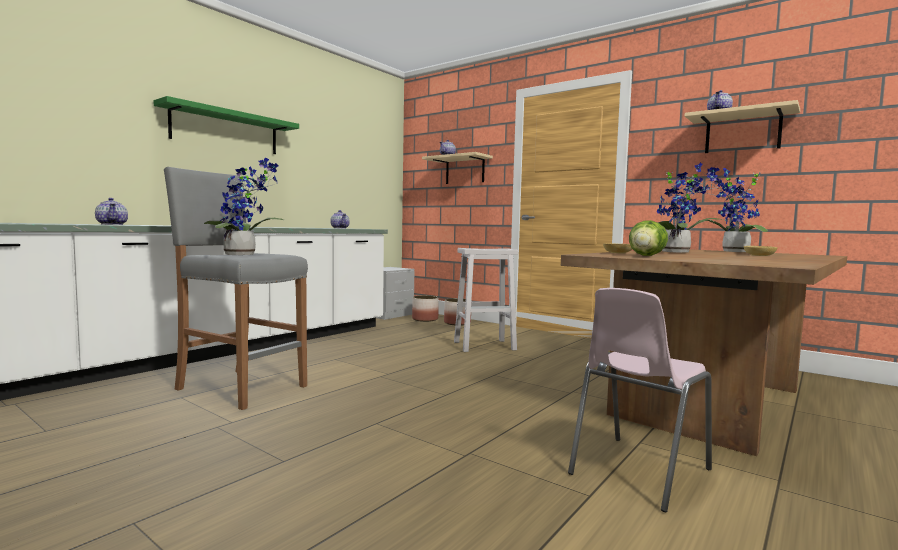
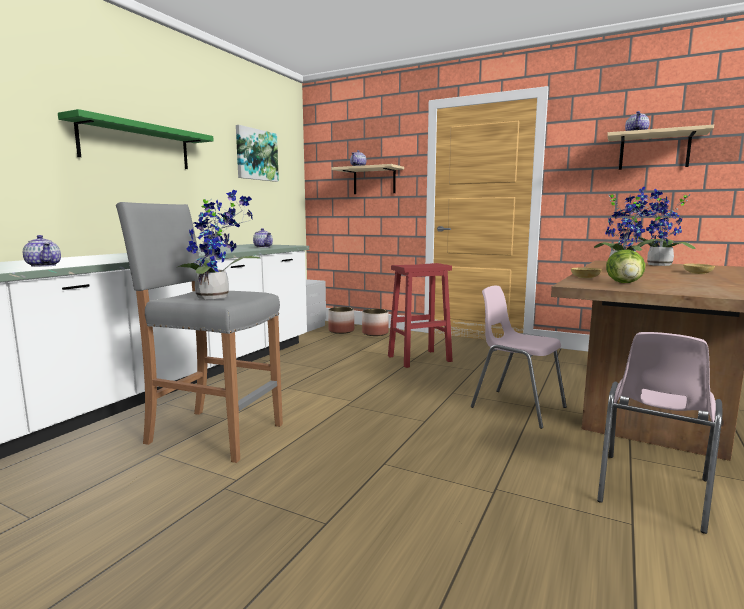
camera: 10 degrees left, 5 degrees up
(349, 144) = (256, 155): none -> picture
(485, 346) = (420, 358): white stool -> red stool
(552, 391) = (517, 407): none -> pink chair

